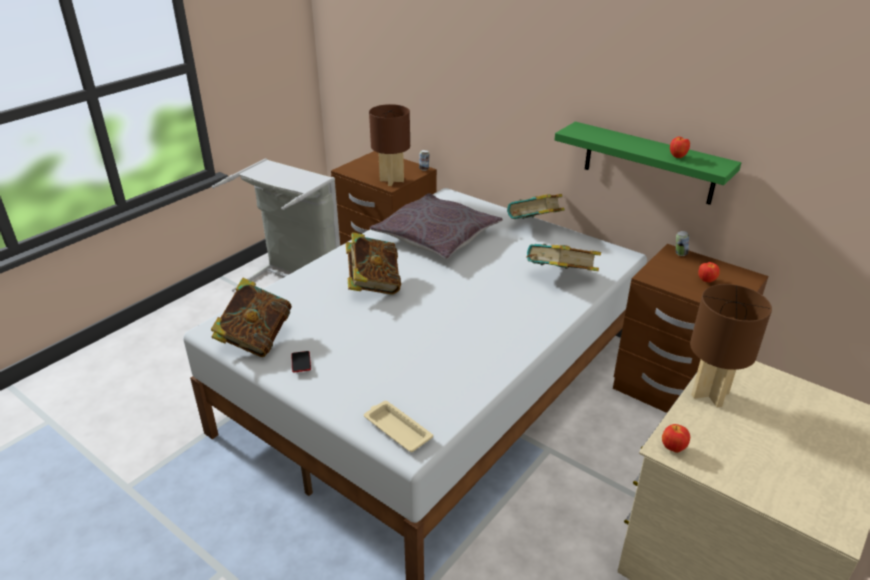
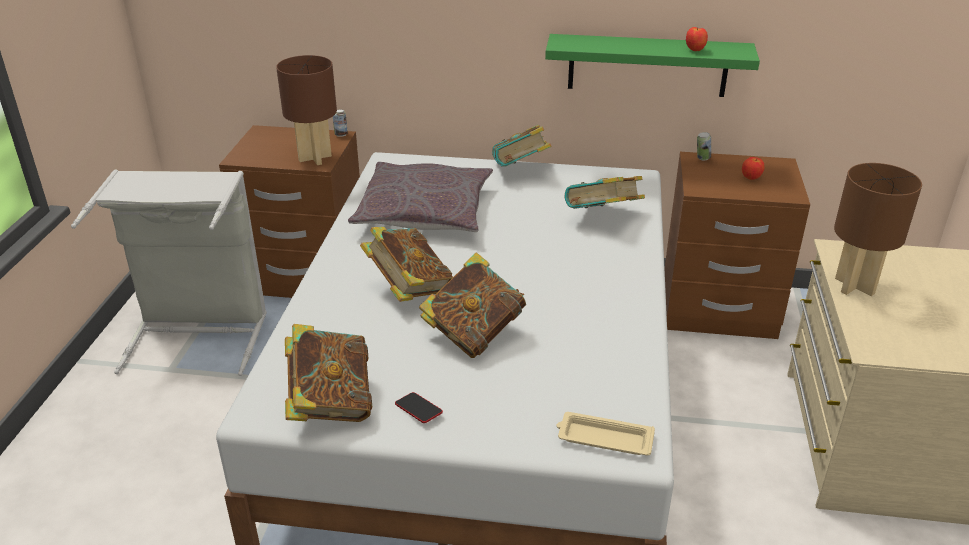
camera: 30 degrees left, 0 degrees up
(384, 328) = (474, 334): none -> book
(673, 448) = (876, 348): apple -> none

